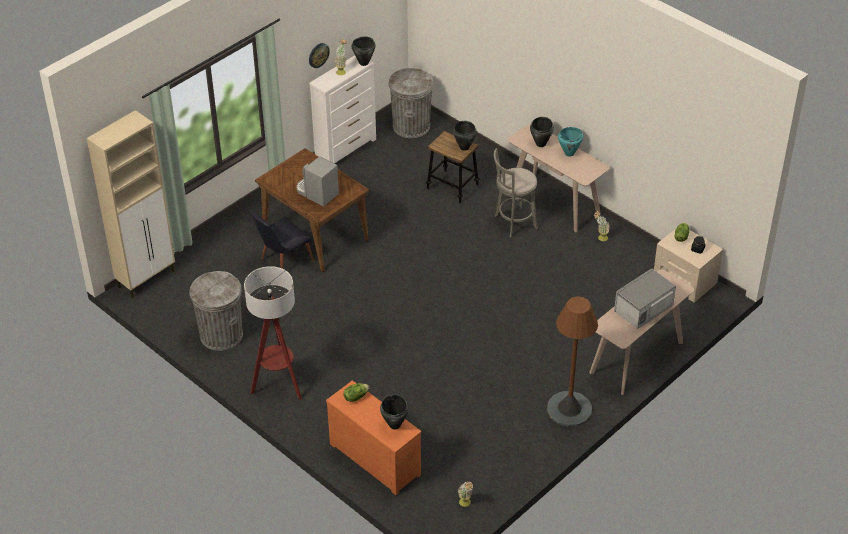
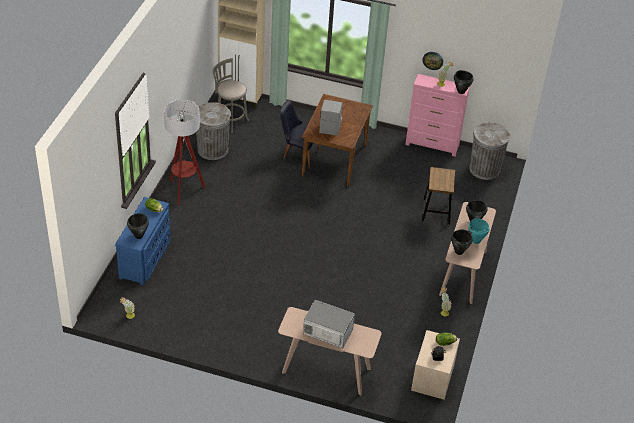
camera: 60 degrees right, 0 degrees up
(346, 149) = (432, 145): white dresser -> pink dresser
(376, 457) = (146, 258): orange dresser -> blue dresser
(464, 147) = (444, 185): black cooking pot -> black cooking pot (458, 251)
(513, 223) = (422, 256): grey stool -> grey stool (230, 121)
(569, 409) = (249, 346): brown floor lamp -> none

